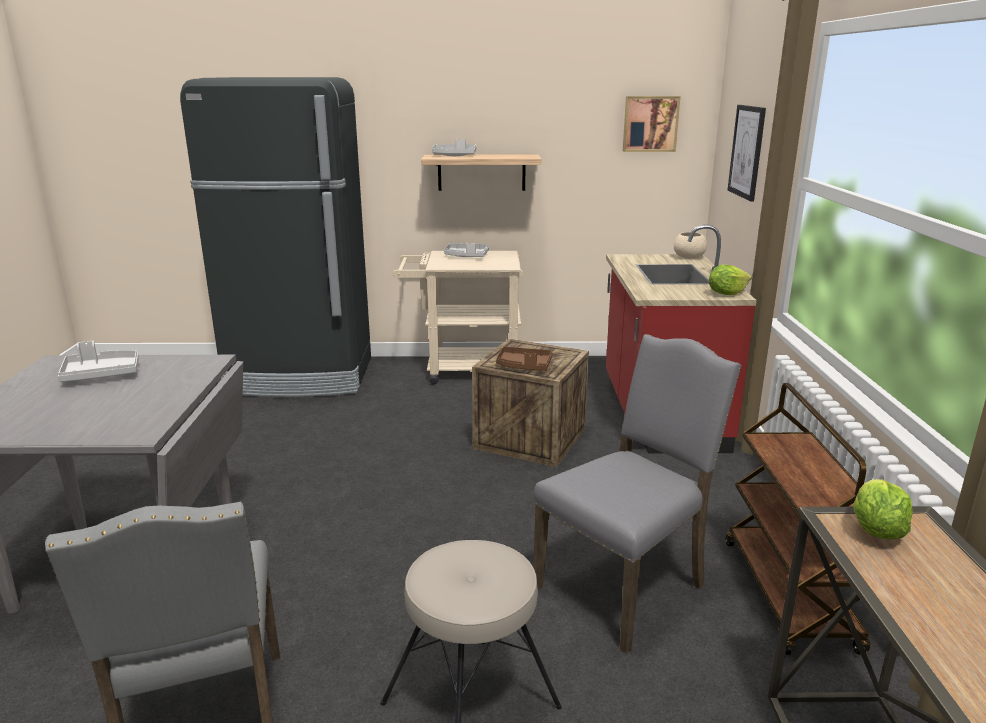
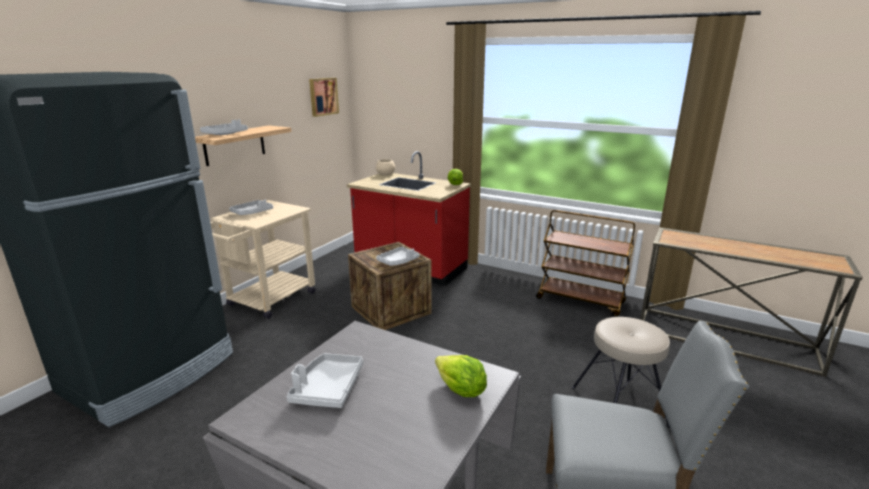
camera: 60 degrees left, 0 degrees up
(524, 366) = (398, 261): brown tray -> grey tray
(625, 586) = (552, 333): grey chair -> none
(747, 151) = (403, 108): picture -> none
(875, 530) = (674, 238): lettuce -> lettuce (460, 390)

